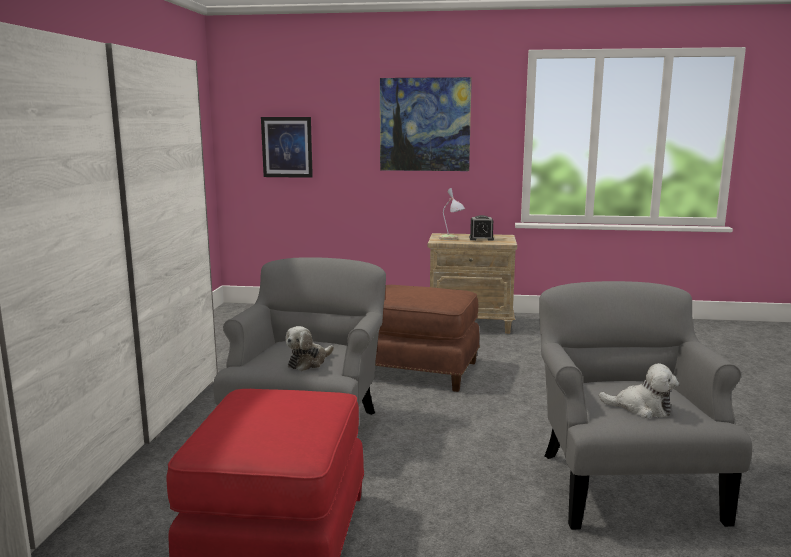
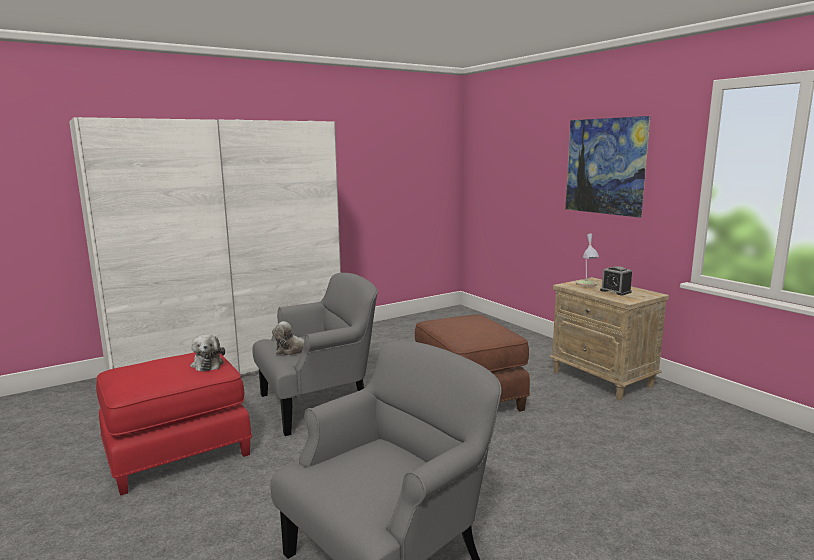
camera: 50 degrees right, 0 degrees up
(287, 147) = (503, 183): picture -> none
(641, 408) = (351, 479): plush toy -> plush toy (207, 364)

